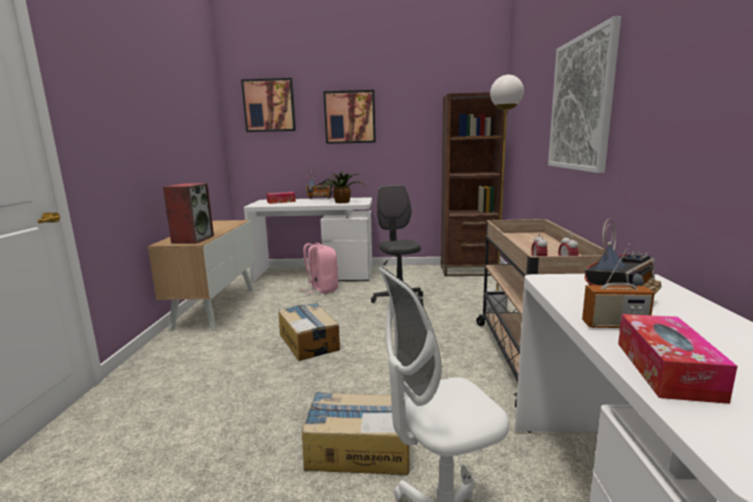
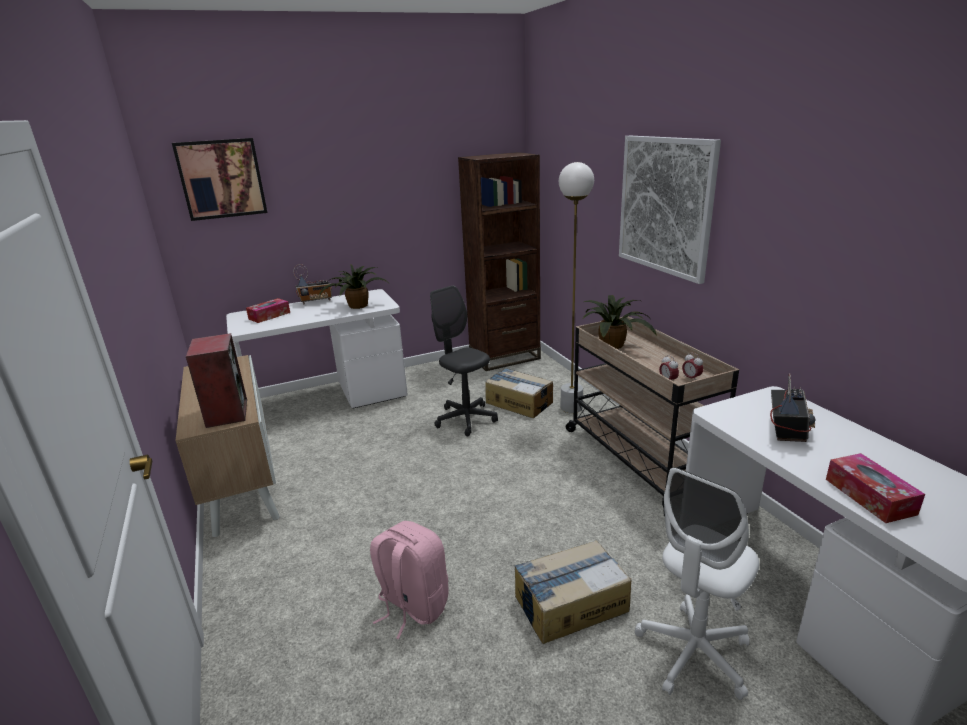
camera: 25 degrees left, 10 degrees up
(309, 341) = (413, 501): cardboard box -> cardboard box (519, 402)
(321, 289) = (359, 422): pink backpack -> pink backpack (412, 606)
(350, 117) = (342, 188): picture -> none
(516, 239) = (614, 345): none -> potted plant
(614, 325) = (807, 459): radio -> none

